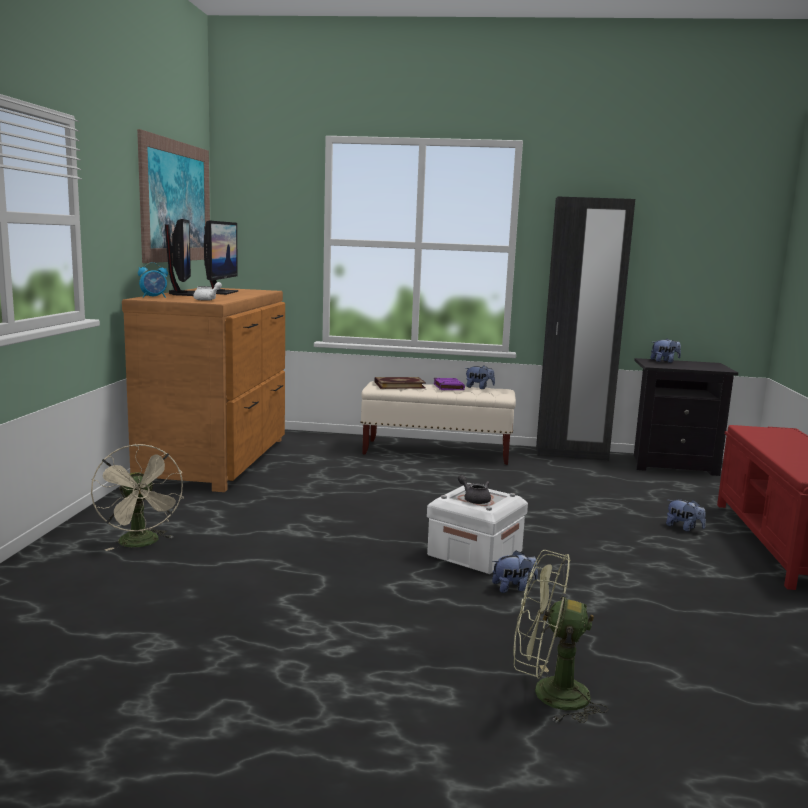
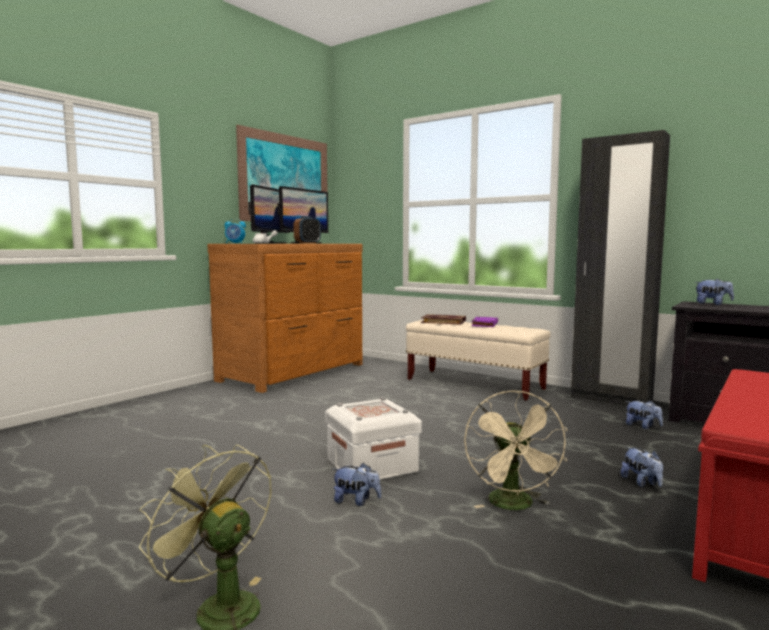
camera: 30 degrees right, 5 degrees down
(142, 544) = (152, 417): beige fan -> beige fan (514, 506)
(239, 295) = (307, 243): none -> alarm clock
(474, 499) = (363, 410): grey teapot -> none
(479, 388) = (514, 326): plush toy -> plush toy (642, 426)

